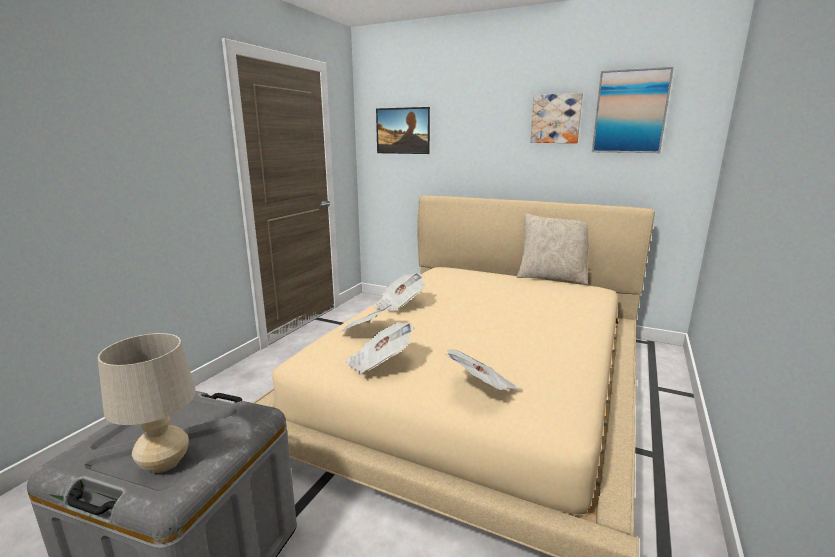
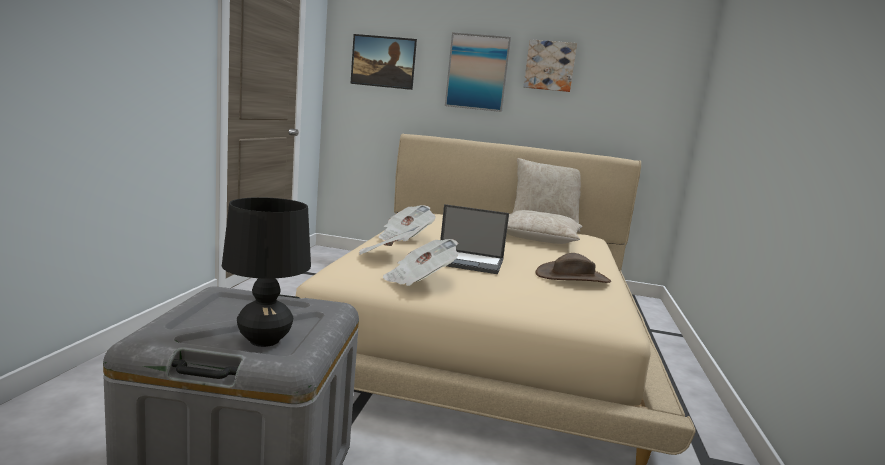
camera: 15 degrees left, 5 degrees down
(165, 463) = (265, 340): beige table lamp -> black table lamp
(442, 336) = (468, 262): none -> laptop
(482, 388) = (533, 298): newspaper -> none
(536, 297) = (538, 238): none -> beige pillow
(542, 354) = (572, 277): none -> brown hat
(630, 112) = (620, 66): picture -> picture (477, 72)

